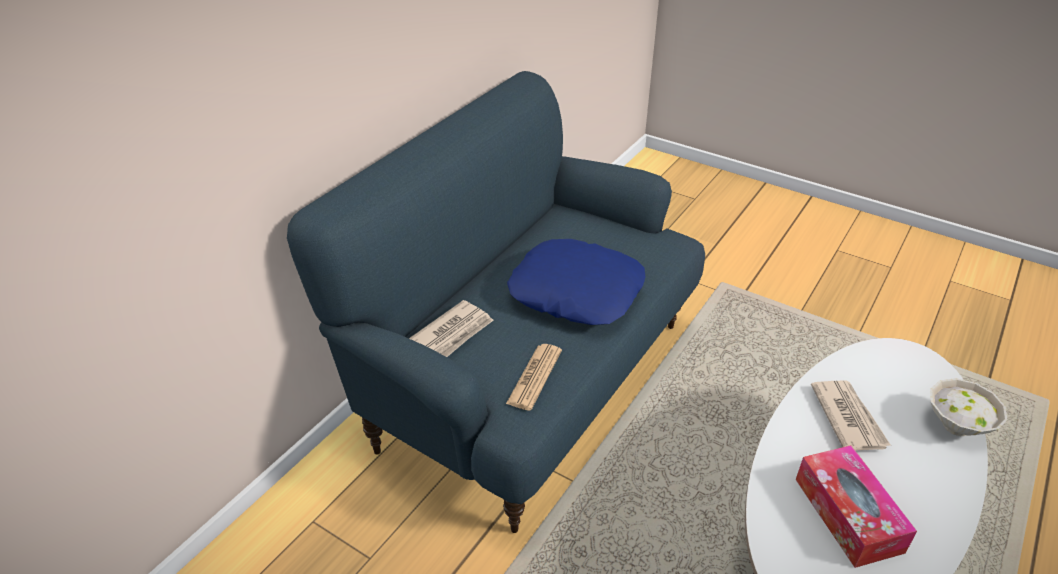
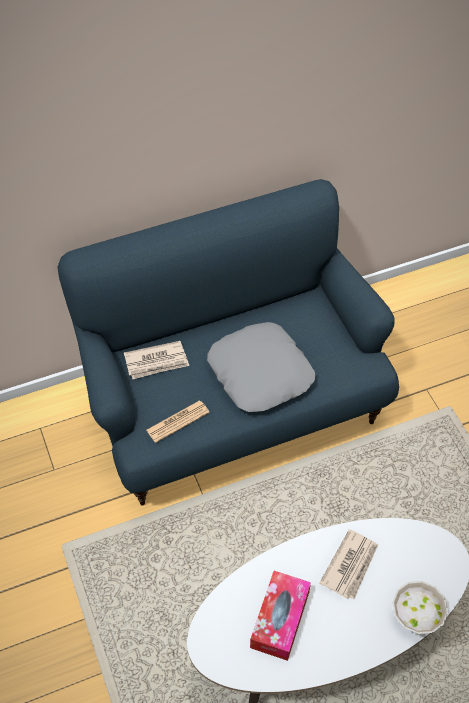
camera: 35 degrees right, 15 degrees up
(576, 291) = (261, 373): blue pillow -> grey pillow

